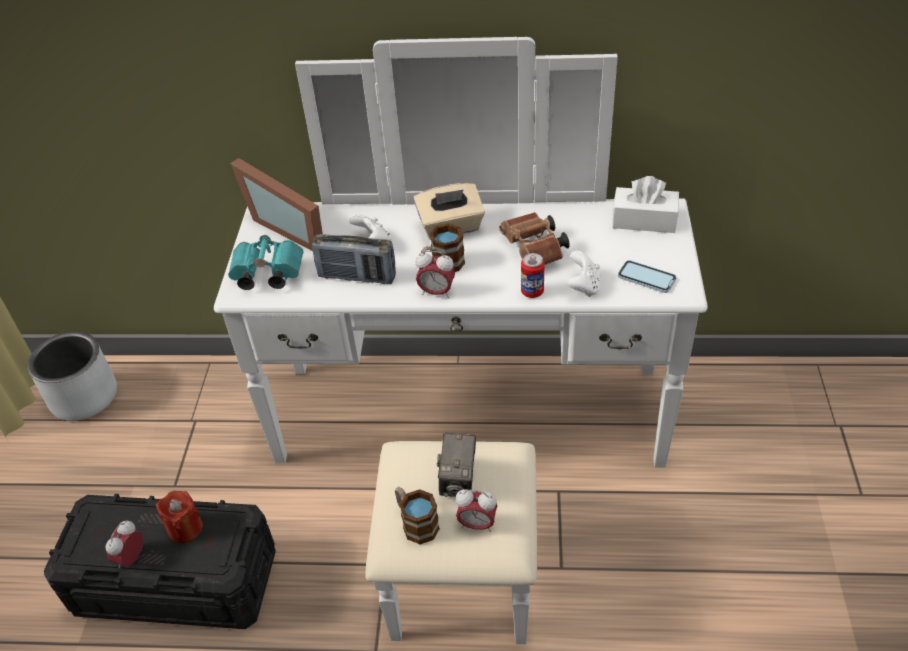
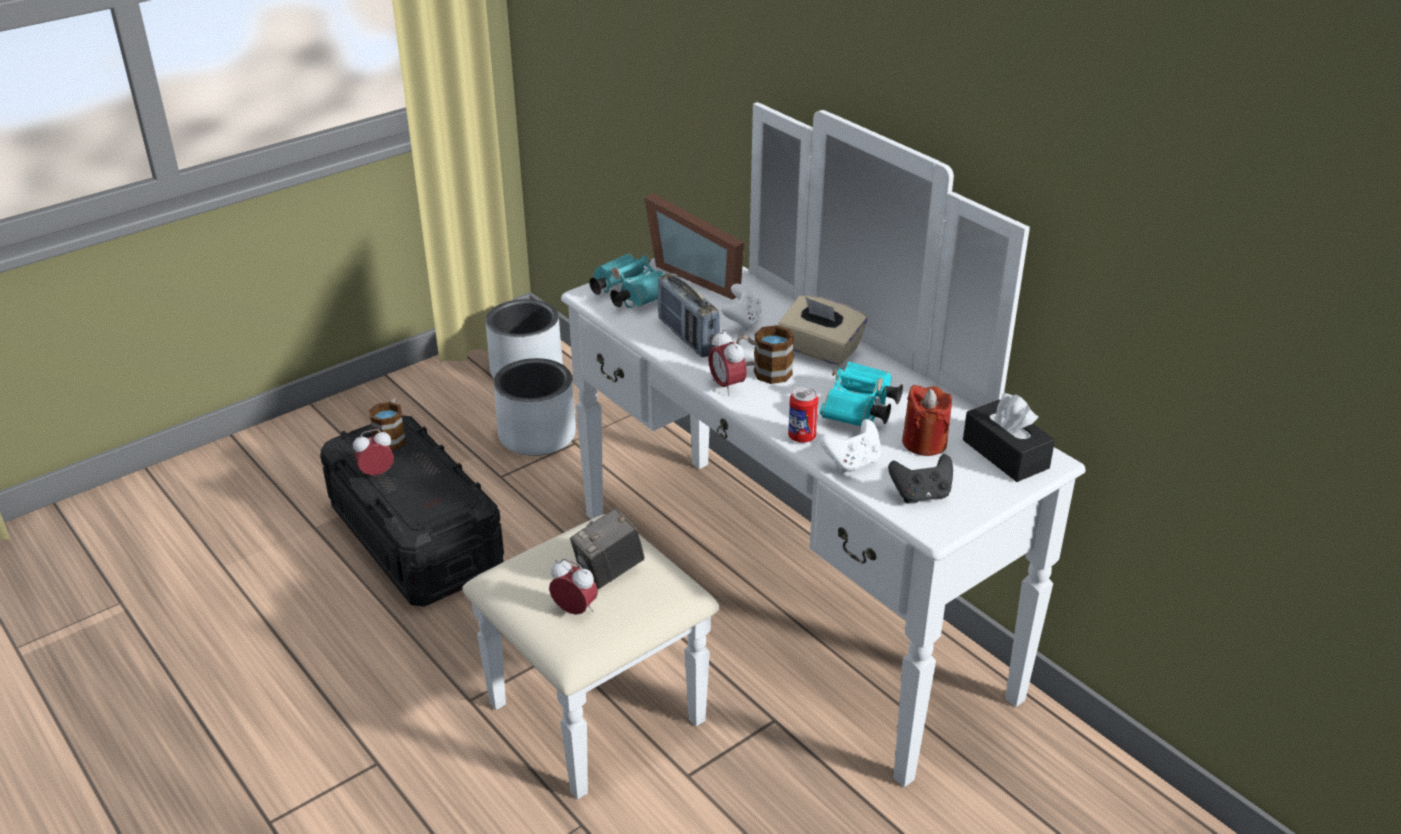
camera: 45 degrees right, 10 degrees down
(160, 436) = (537, 435): none -> grey planter
(185, 528) = (431, 481): red candle -> red candle (924, 442)
(291, 226) = (700, 274): picture frame -> picture frame turned 45 degrees counterclockwise
(416, 523) = (536, 573): mug -> mug (392, 437)
(477, 524) = (575, 610): alarm clock -> alarm clock turned 150 degrees clockwise
(535, 251) = (859, 411): brown binoculars -> turquoise binoculars
(644, 220) = (1005, 454): white tissue box -> black tissue box
(646, 278) = (921, 495): phone -> black game controller

